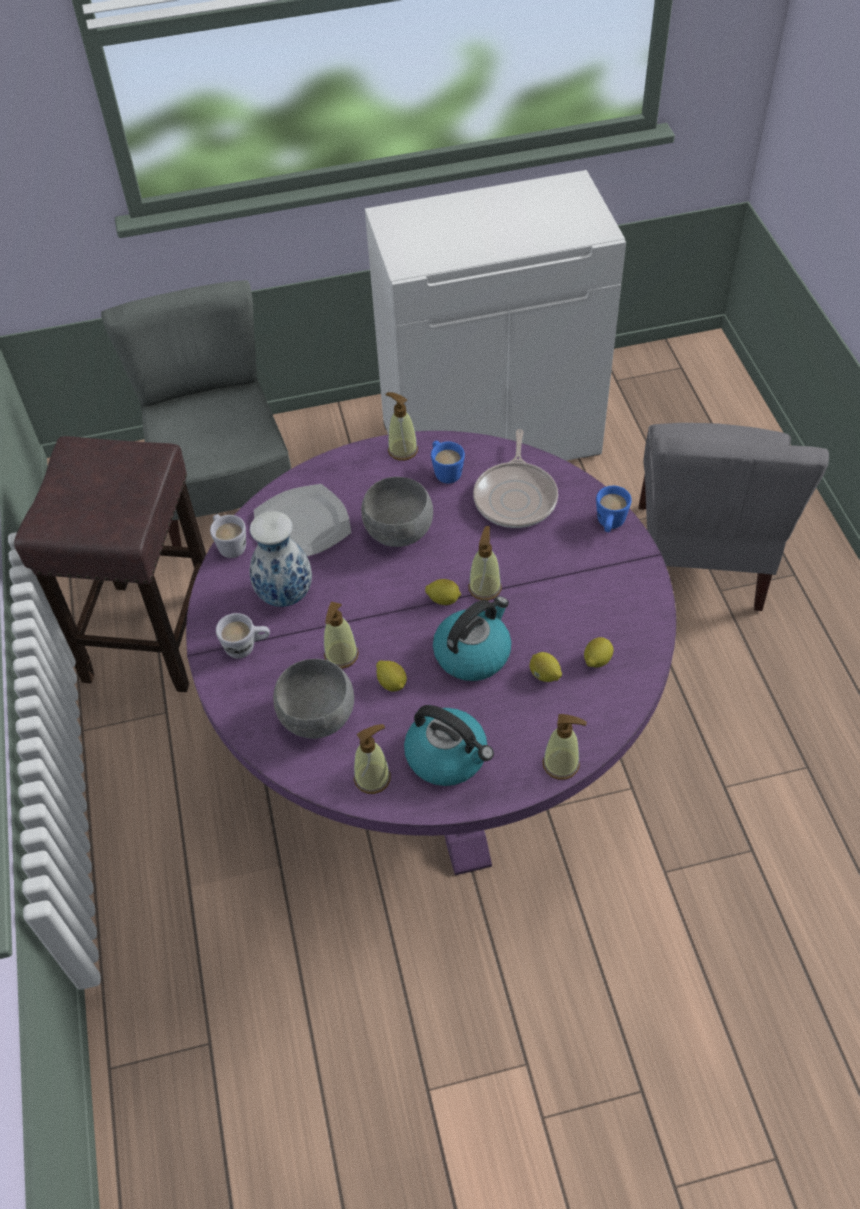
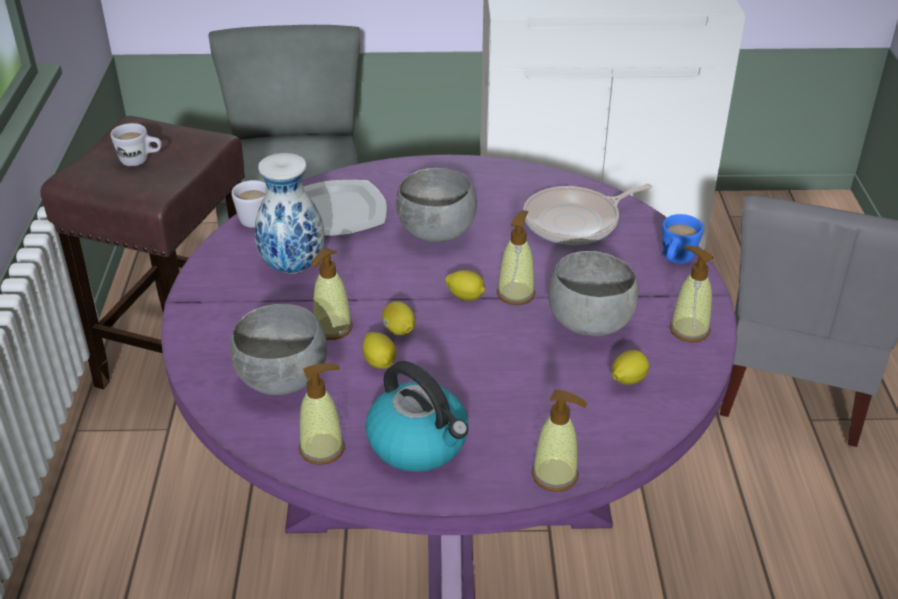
camera: 10 degrees right, 15 degrees down
(247, 647) = (232, 305): white mug -> white mug (141, 161)
(402, 450) = (465, 168): soap dispenser -> soap dispenser (689, 330)
(445, 471) = (505, 191): blue mug -> none
(473, 653) = (482, 350): kettle -> none
(516, 496) = (576, 222): frying pan -> frying pan turned 45 degrees clockwise
(544, 675) = (560, 384): lemon -> lemon (399, 331)
(552, 607) = (588, 323): none -> grey bowl

